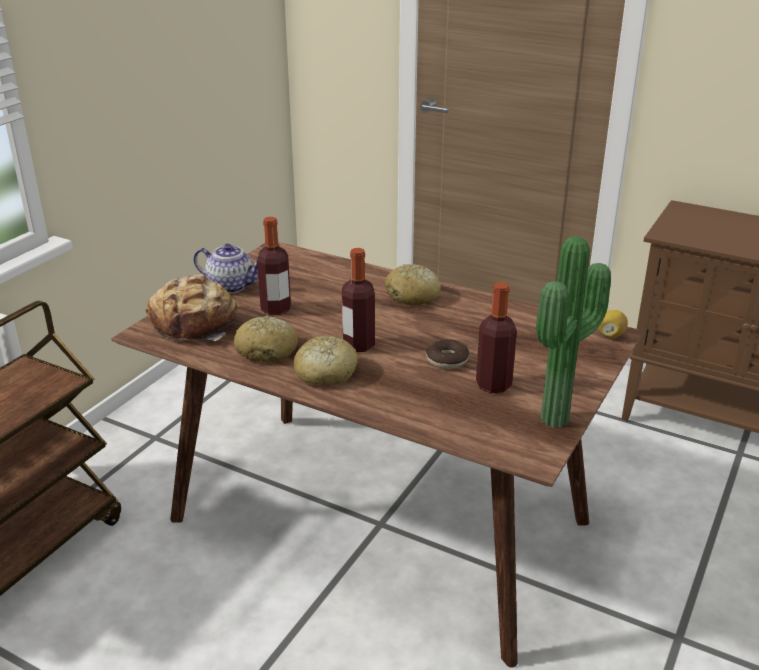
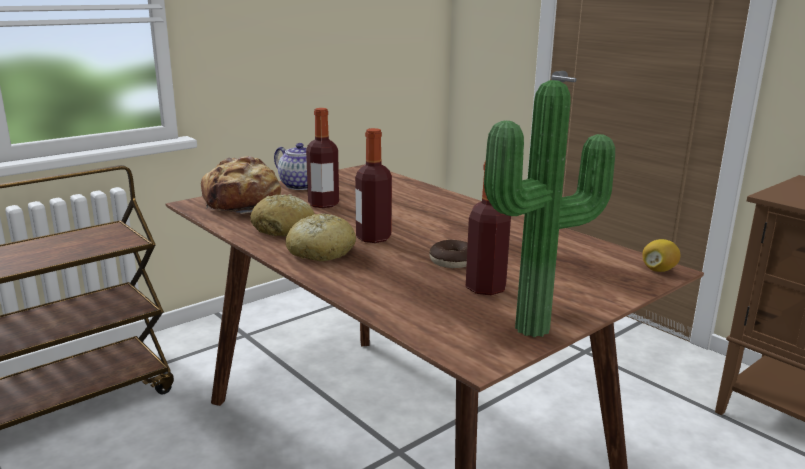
camera: 20 degrees right, 10 degrees down
(413, 296) = (462, 212): bread -> none

